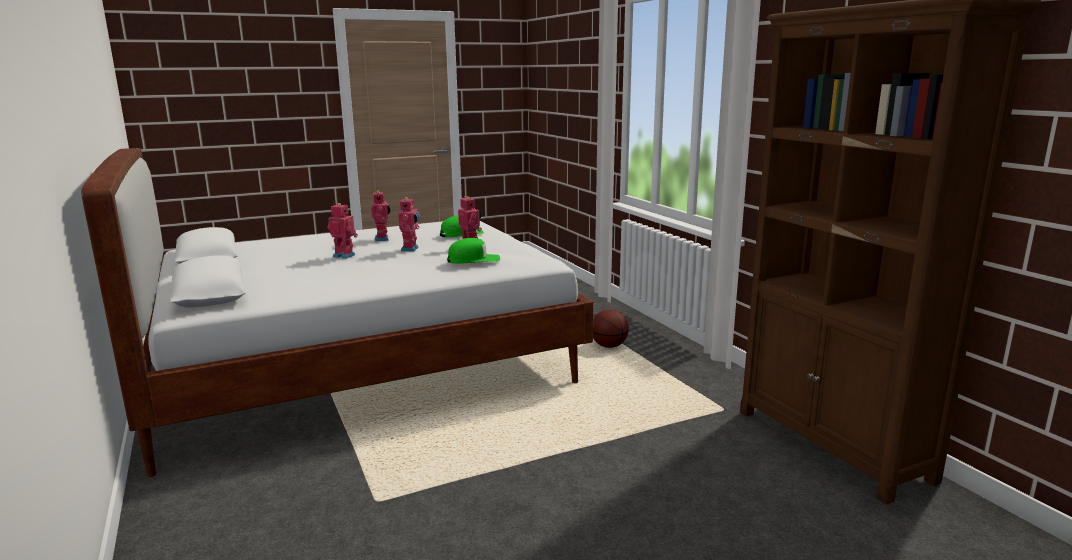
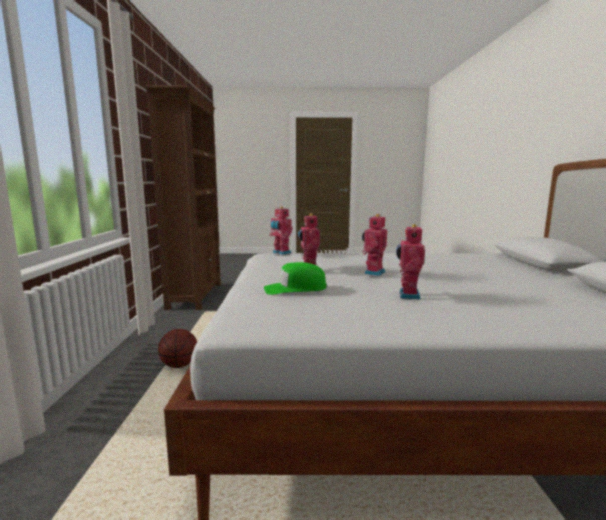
camera: 155 degrees left, 5 degrees down
(345, 255) = (448, 277): toy robot -> toy robot (281, 253)
(473, 260) = (323, 255): green cap -> none

